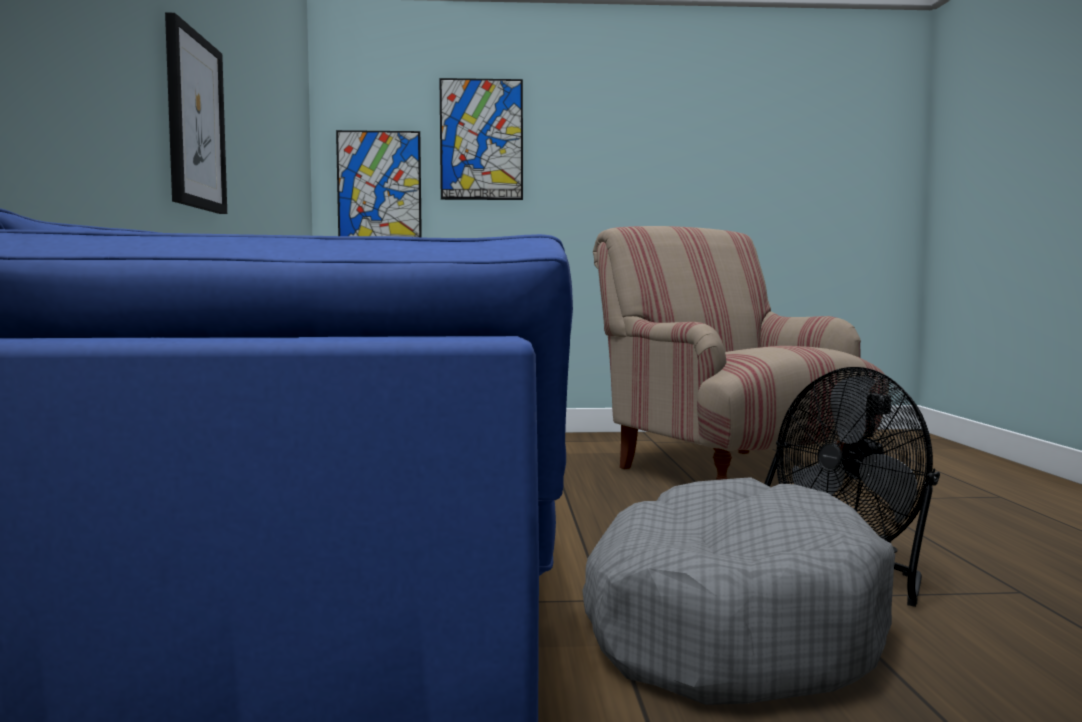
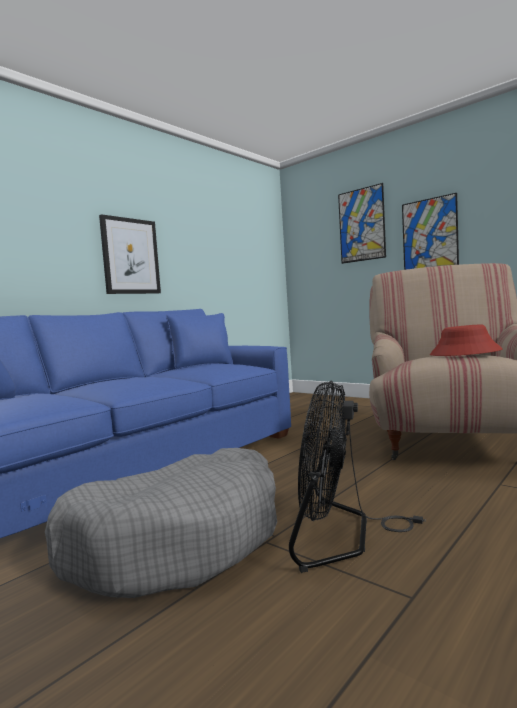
camera: 45 degrees right, 0 degrees up
(379, 191) = (313, 263): picture -> picture (429, 238)
(789, 344) = (465, 353): none -> red hat

